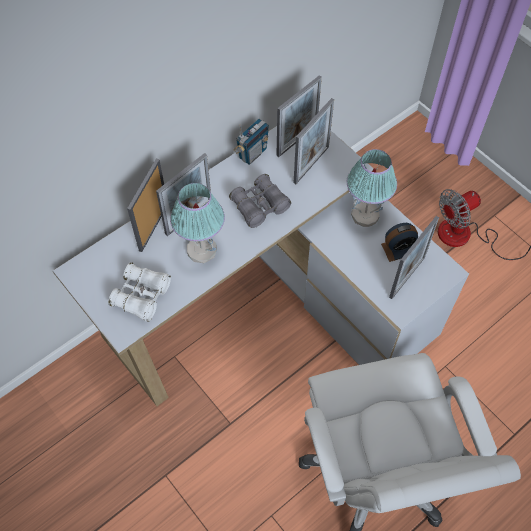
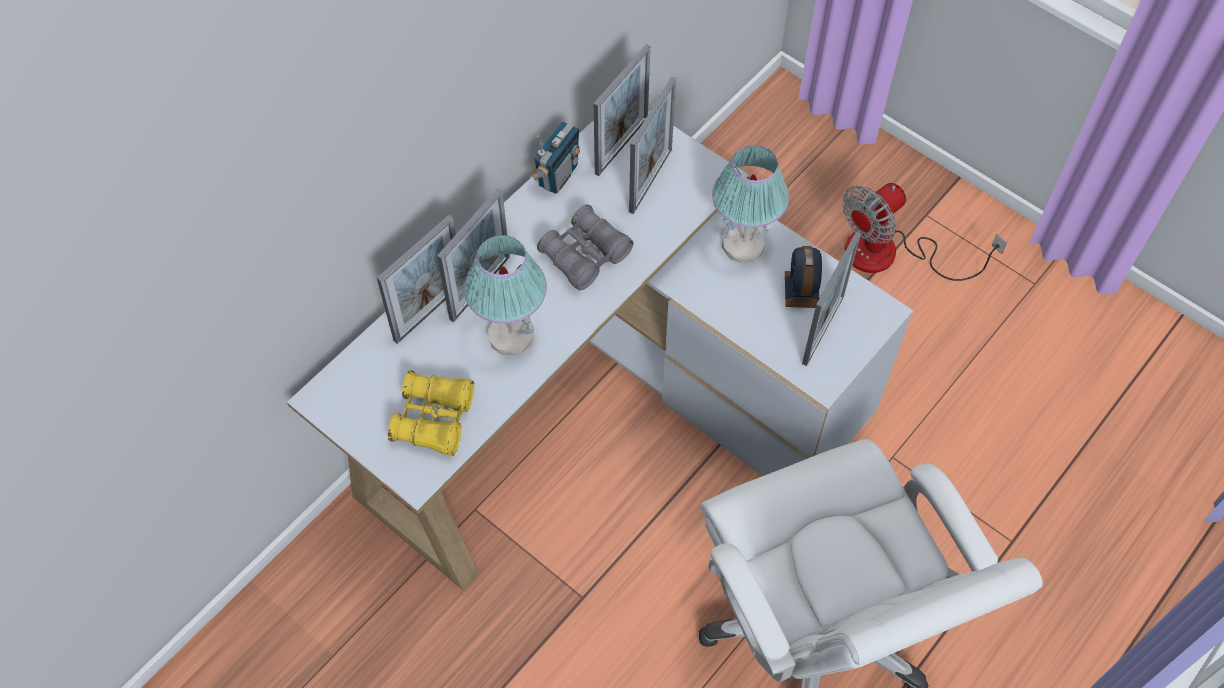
camera: 10 degrees left, 0 degrees up
(141, 296) = (434, 419): white binoculars -> yellow binoculars
(153, 227) = (429, 311): picture frame -> picture frame turned 150 degrees counterclockwise
(398, 249) = (801, 289): alarm clock -> alarm clock turned 120 degrees clockwise

